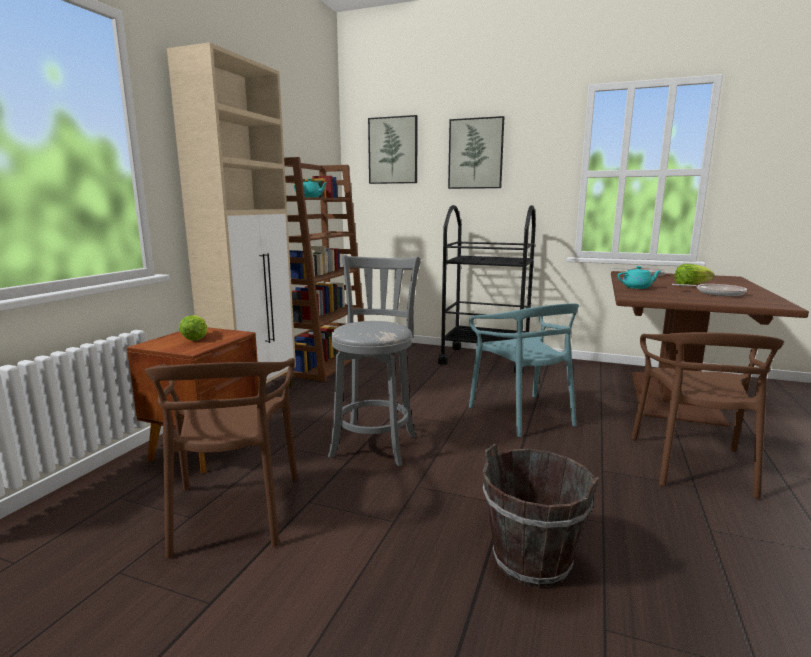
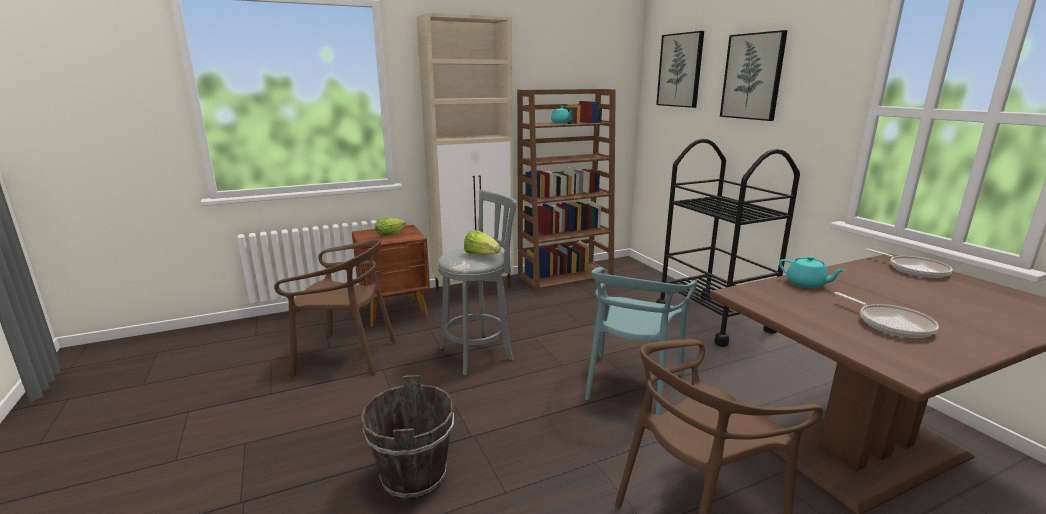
camera: 45 degrees right, 5 degrees up
(233, 512) = (346, 355): brown chair -> brown chair turned 120 degrees counterclockwise
(691, 285) = (909, 303): lettuce -> lettuce (481, 255)

